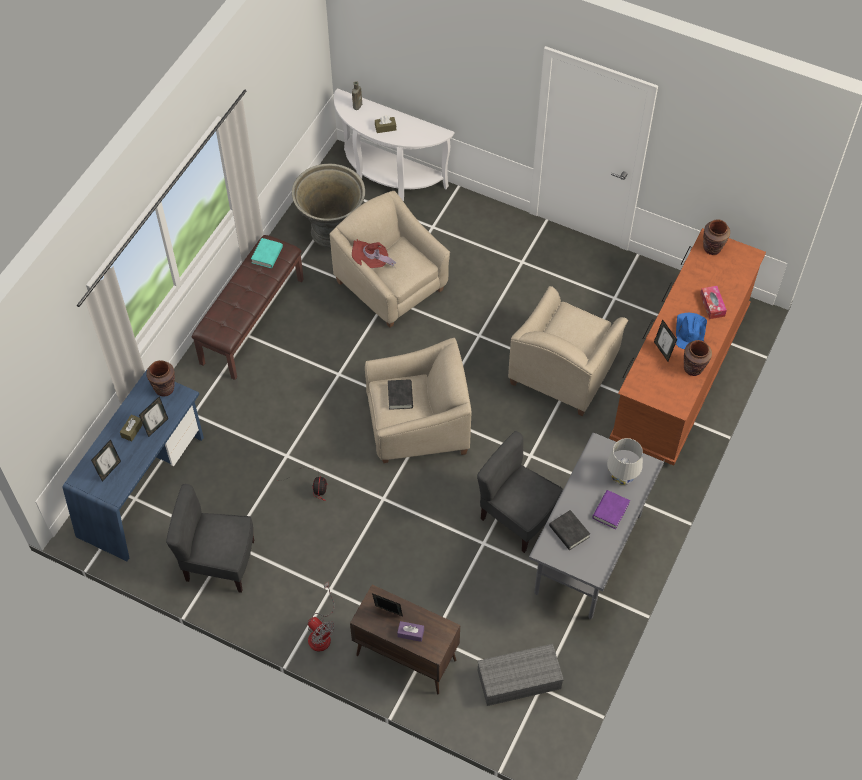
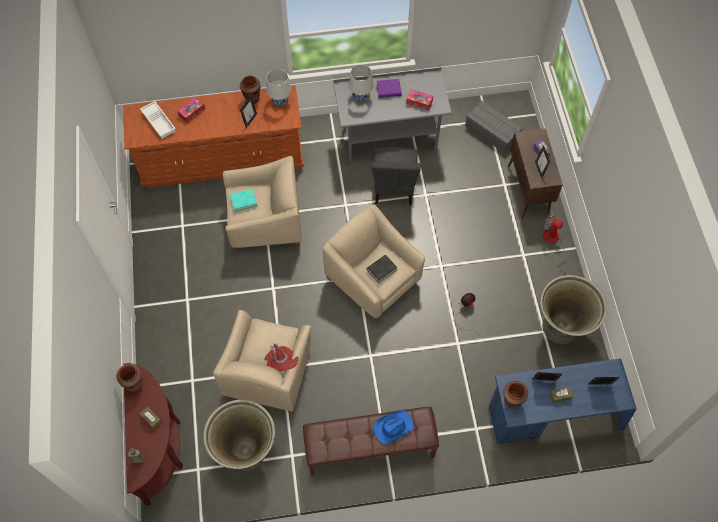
camera: 125 degrees left, 5 degrees up
(219, 562) = (561, 328): grey chair -> grey planter
(267, 255) = (329, 442): turquoise book -> turquoise book (243, 201)
(321, 632) = (552, 241): fan -> fan turned 75 degrees counterclockwise
(388, 178) = (160, 447): white console table -> brown console table
(569, 532) = (419, 102): black book -> tissue box
(671, 393) = (280, 101): none -> white table lamp
(690, 331) = (223, 113): blue hat -> blue hat (393, 427)
(712, 248) = (140, 134): brown vase -> brown vase (134, 384)
(718, 271) = (159, 121): none -> white tray

